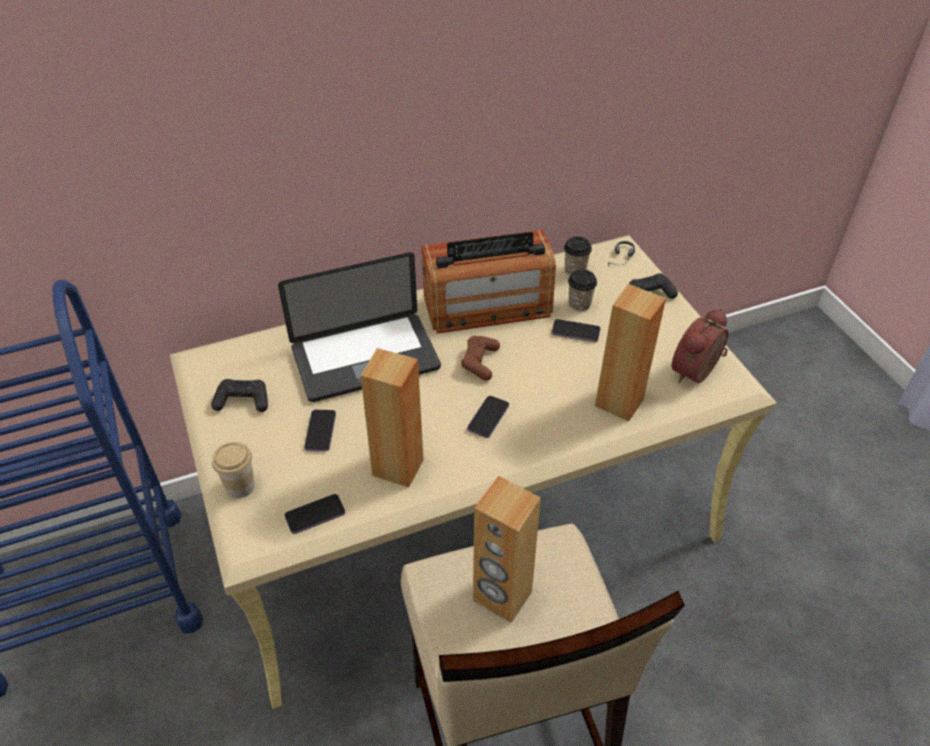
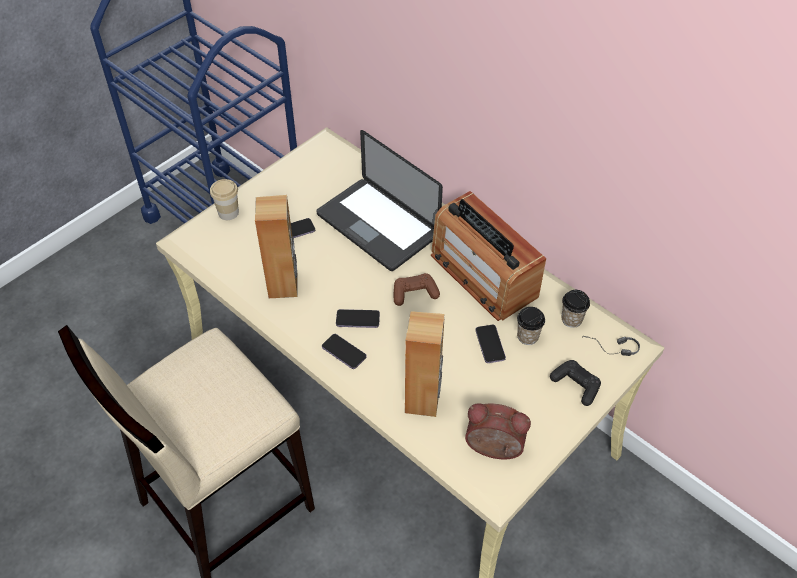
camera: 65 degrees right, 5 degrees up
(243, 401) = (300, 180): black game controller -> none
(315, 515) = (222, 259): phone -> phone (344, 352)
(502, 597) = (206, 388): brown speaker -> none

